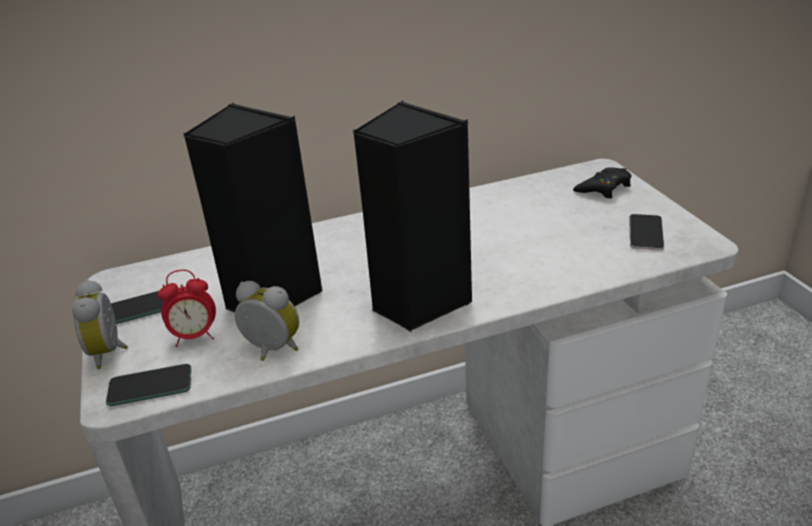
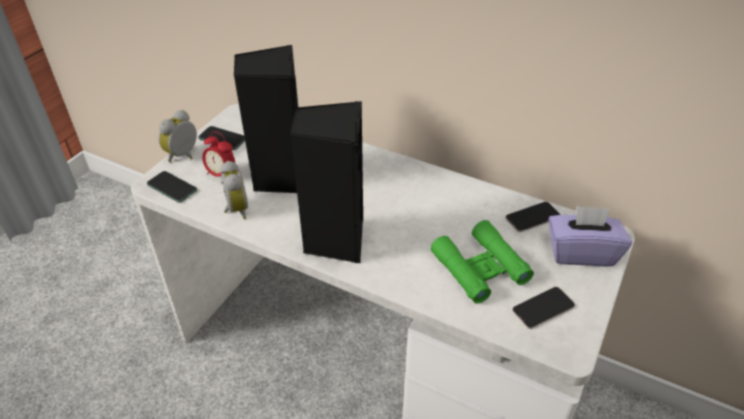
camera: 45 degrees right, 10 degrees up
(536, 189) = (532, 217): none -> phone
(563, 240) = (480, 268): none -> green binoculars
(604, 188) = (581, 252): black game controller -> purple tissue box

